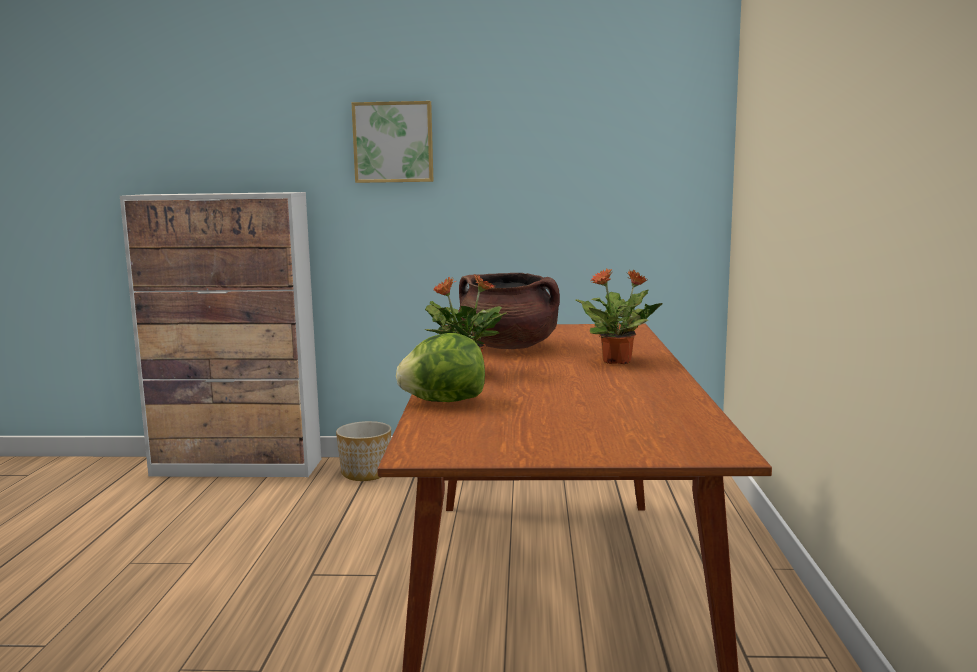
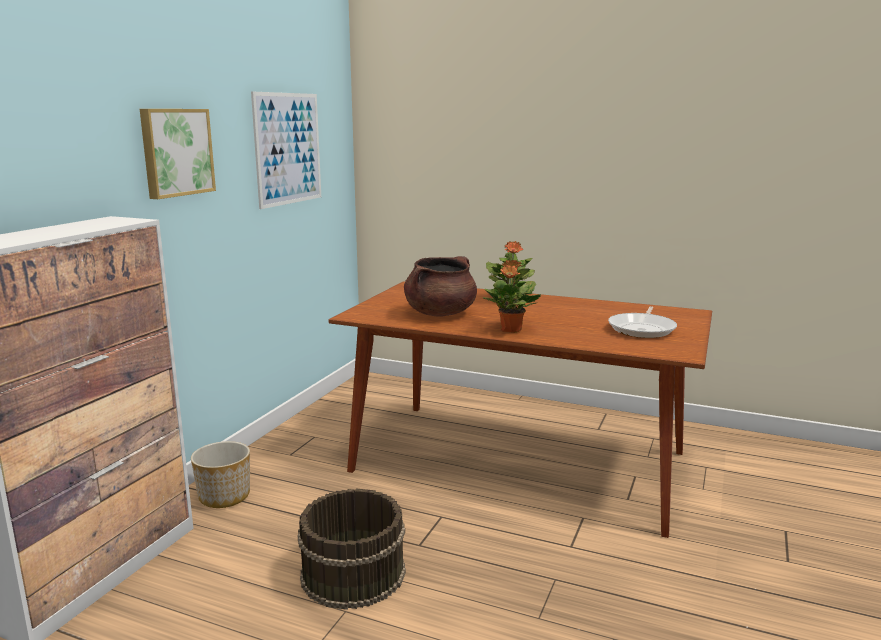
camera: 70 degrees left, 5 degrees up
(252, 553) = (352, 573): none -> brown bucket
(443, 402) = (580, 341): lettuce -> none
(548, 426) = (642, 329): none -> frying pan
(574, 144) = (288, 148): none -> picture

